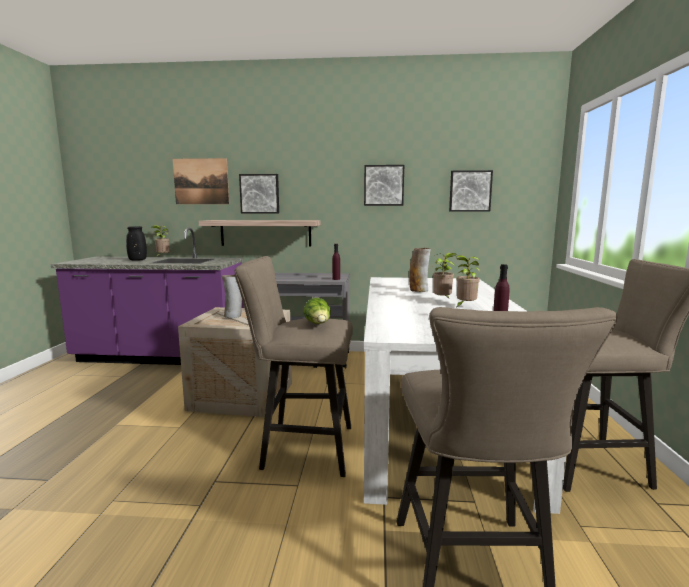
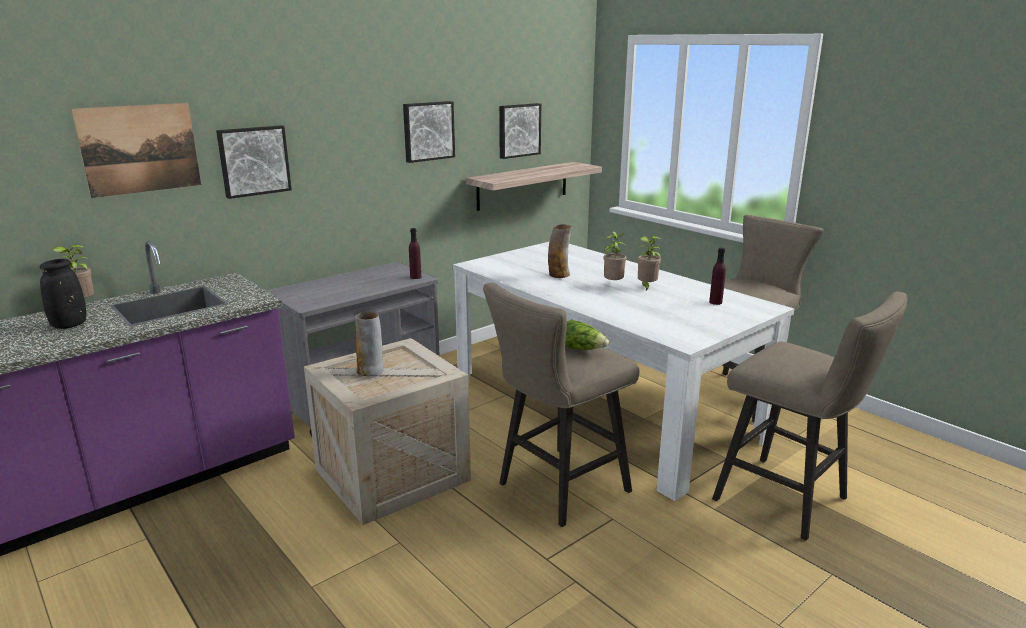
camera: 45 degrees left, 10 degrees up
(265, 233) = (269, 224): shelf -> shelf (523, 185)

